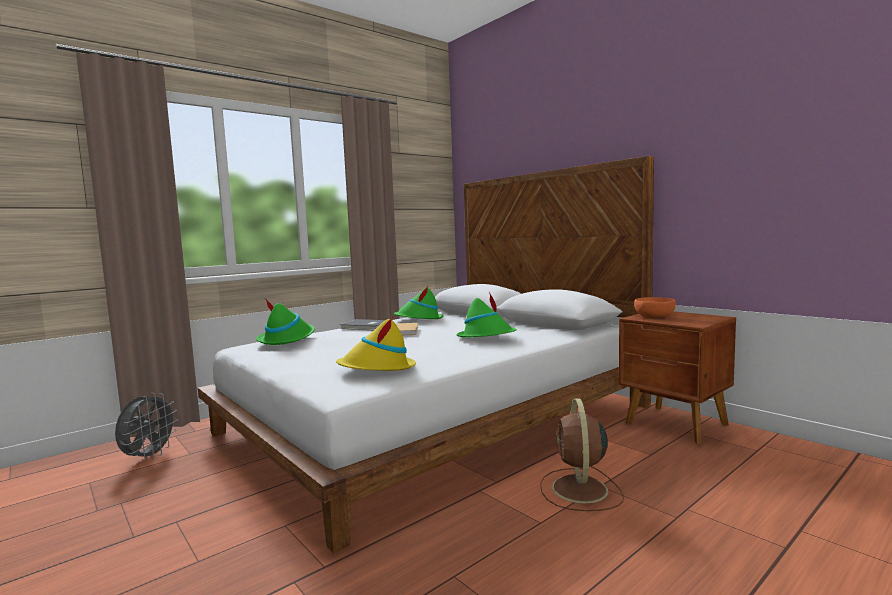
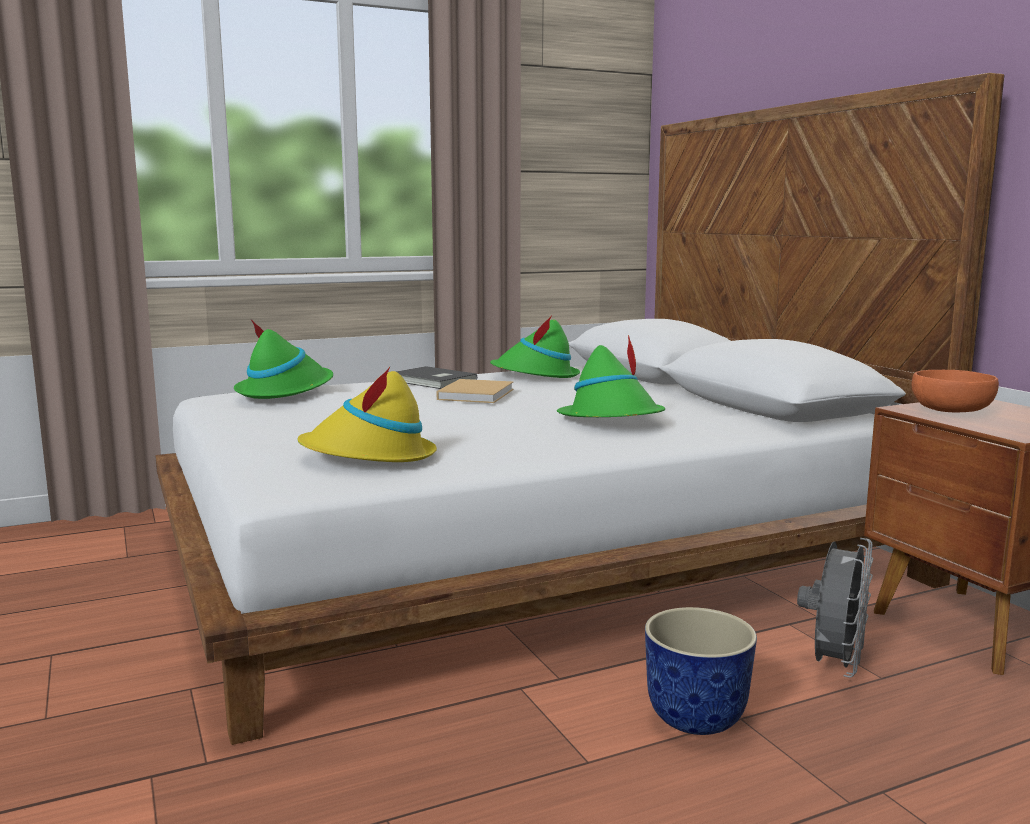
camera: 15 degrees right, 5 degrees up
(149, 457) = (72, 553): grey fan -> grey fan (834, 665)
(580, 490) = (697, 720): brown fan -> planter

